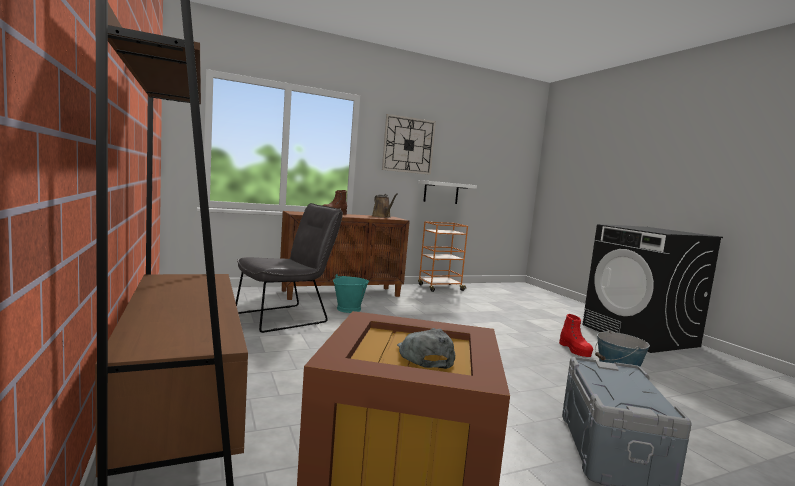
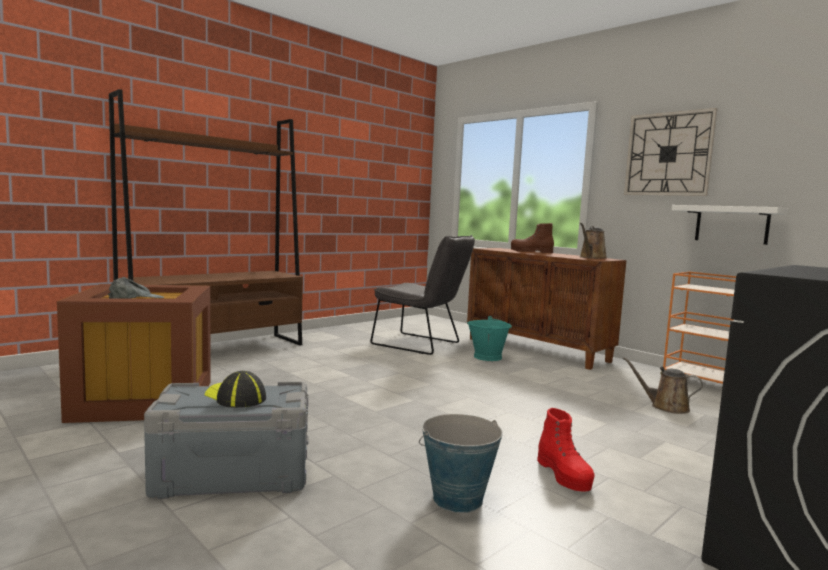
camera: 70 degrees right, 0 degrees up
(475, 304) = (665, 407): none -> brown watering can
(575, 350) = (564, 475): red boot -> red boot turned 75 degrees counterclockwise
(620, 385) = (235, 397): none -> cap

